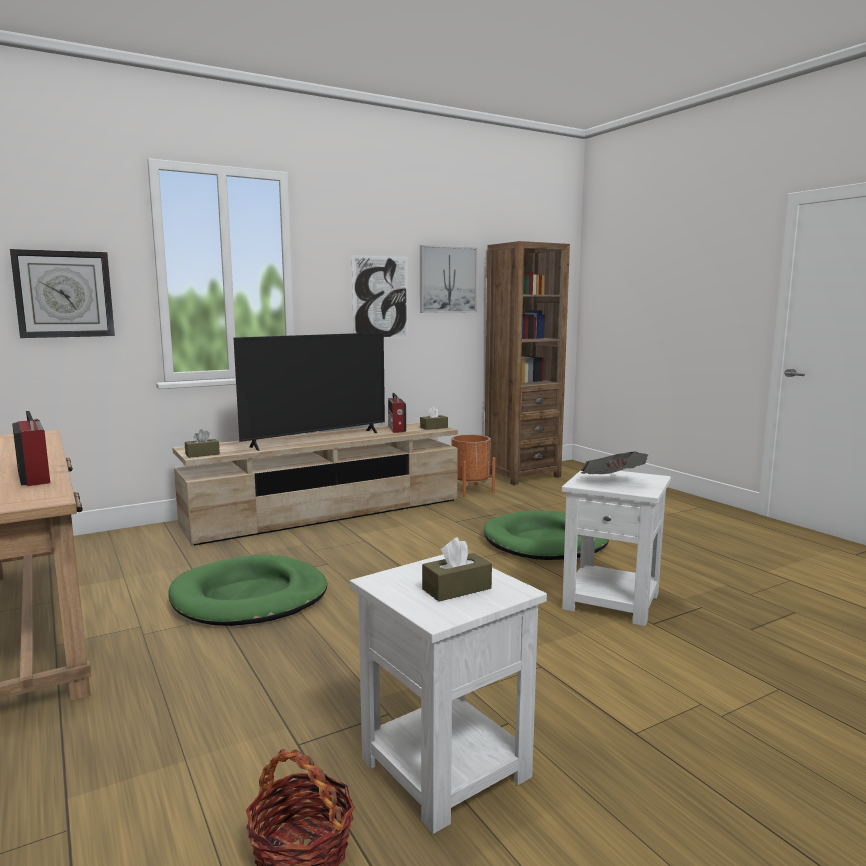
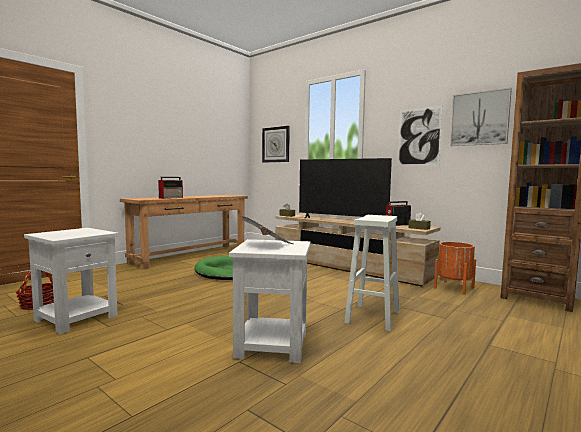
camera: 70 degrees right, 5 degrees down
(457, 589) = (67, 233): brown tissue box -> none
(545, 542) = (372, 317): green dog bed -> white stool

